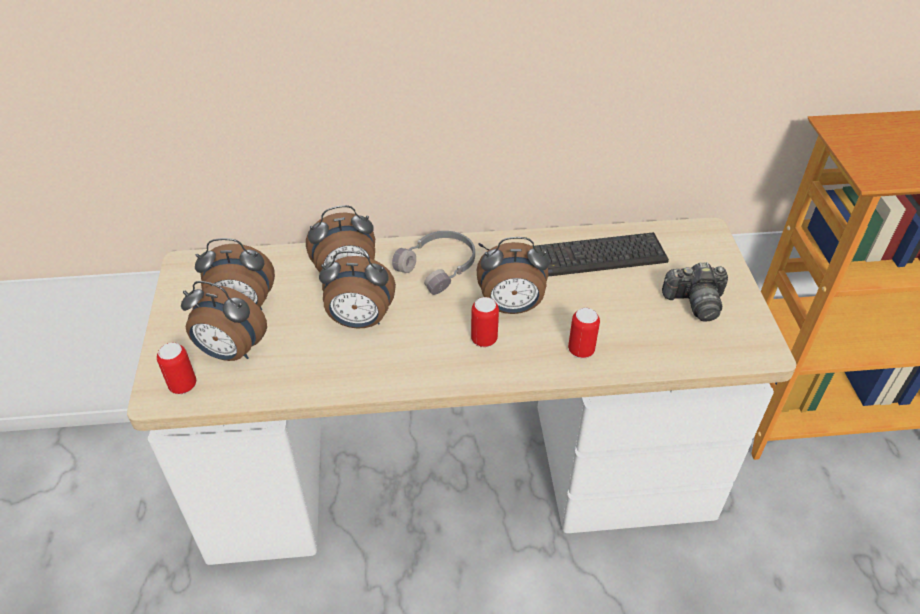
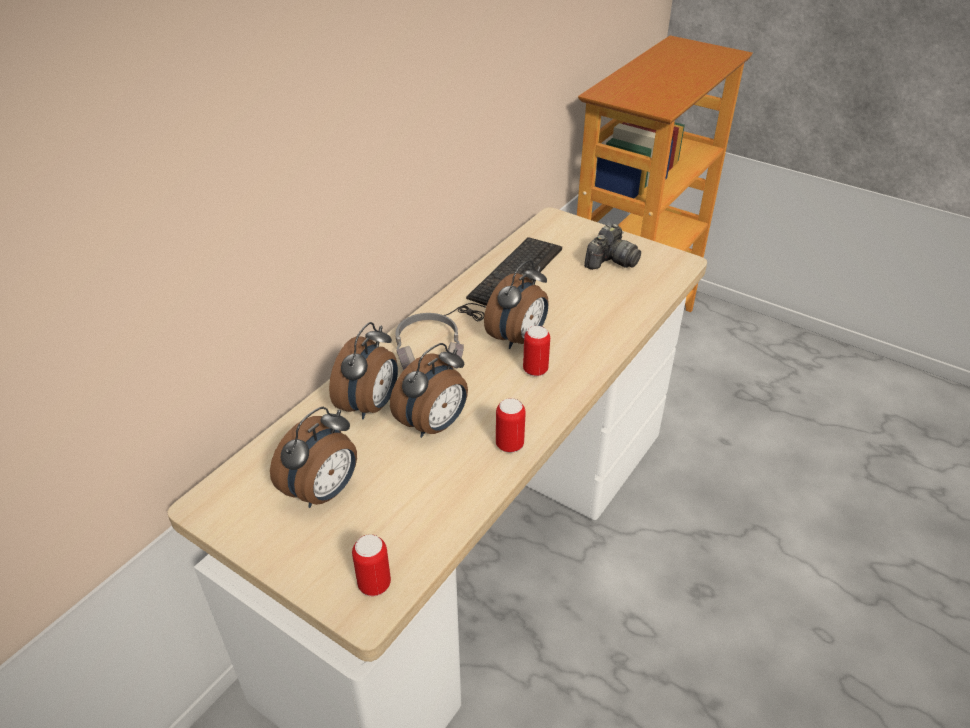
camera: 50 degrees left, 5 degrees down
(231, 352) = (371, 528): alarm clock -> none
(581, 350) = (598, 332): can -> can (509, 445)

